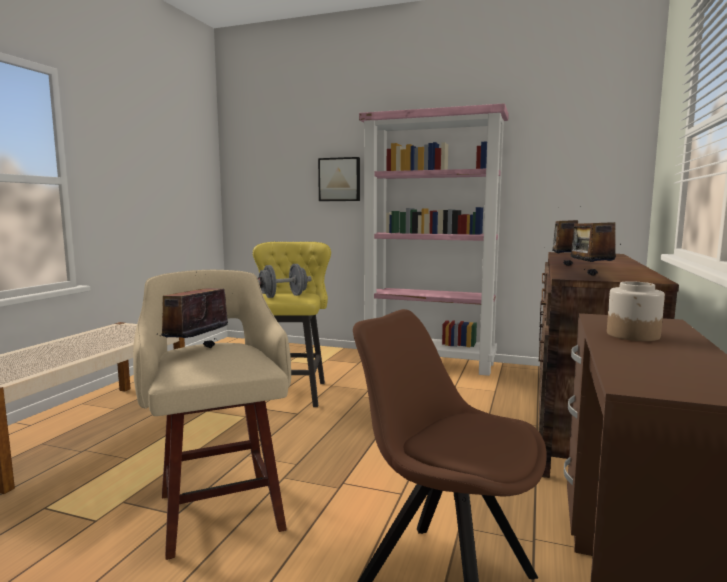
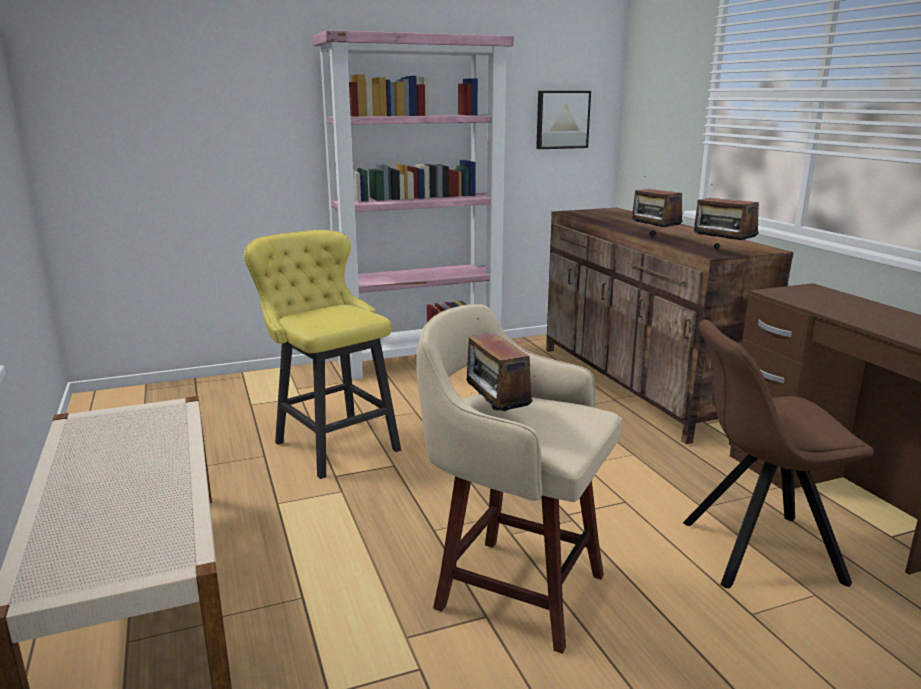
camera: 40 degrees left, 10 degrees up
(283, 296) = (333, 317): grey dumbbell -> none
(339, 179) = (261, 122): picture -> picture (562, 119)
(633, 335) = (839, 307): jar -> none

